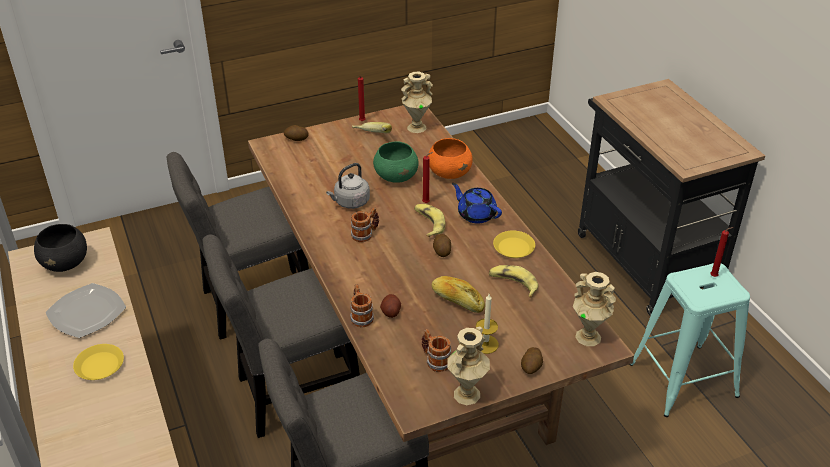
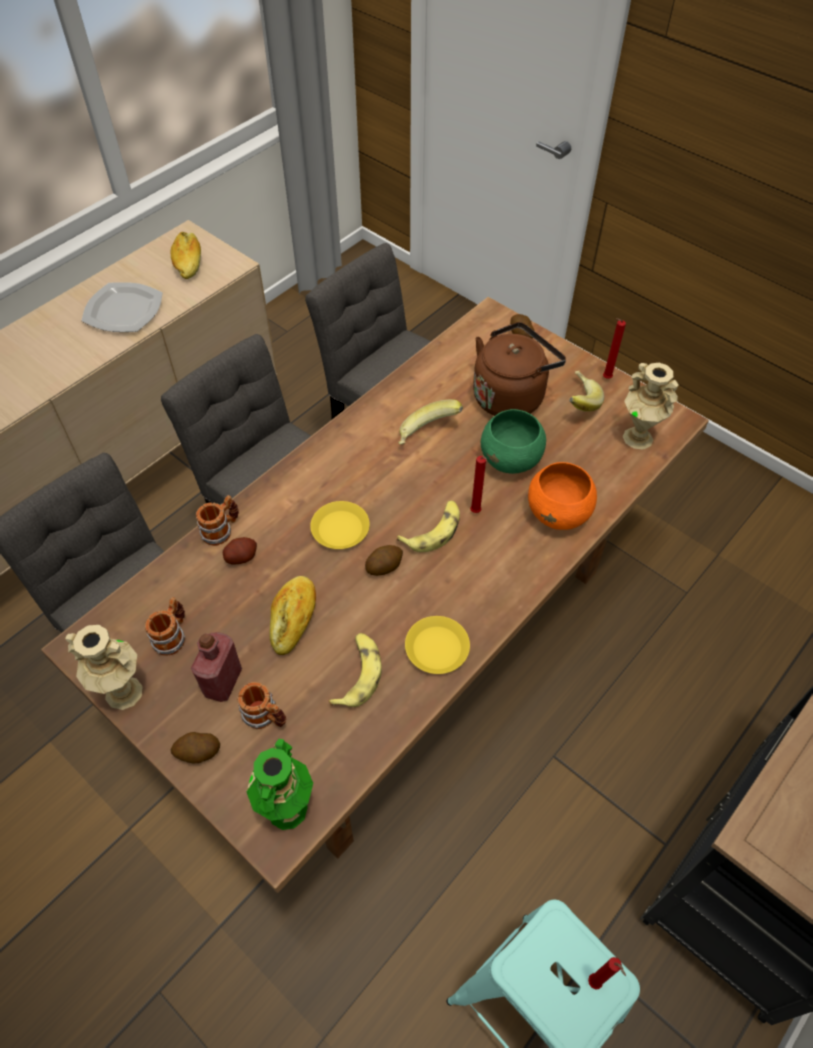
camera: 65 degrees right, 15 degrees up
(66, 263) = (188, 262): black bowl -> bread
(100, 366) = (53, 354): yellow plate -> yellow plate (340, 529)
(345, 160) = (511, 395): none -> brown kettle
(350, 202) = (428, 435): grey kettle -> banana
(365, 234) = (374, 474): mug -> mug (265, 717)
(476, 214) = (485, 577): blue teapot -> none
(485, 344) = (222, 681): candle -> red bottle
(588, 336) = (288, 810): beige vase -> green vase

